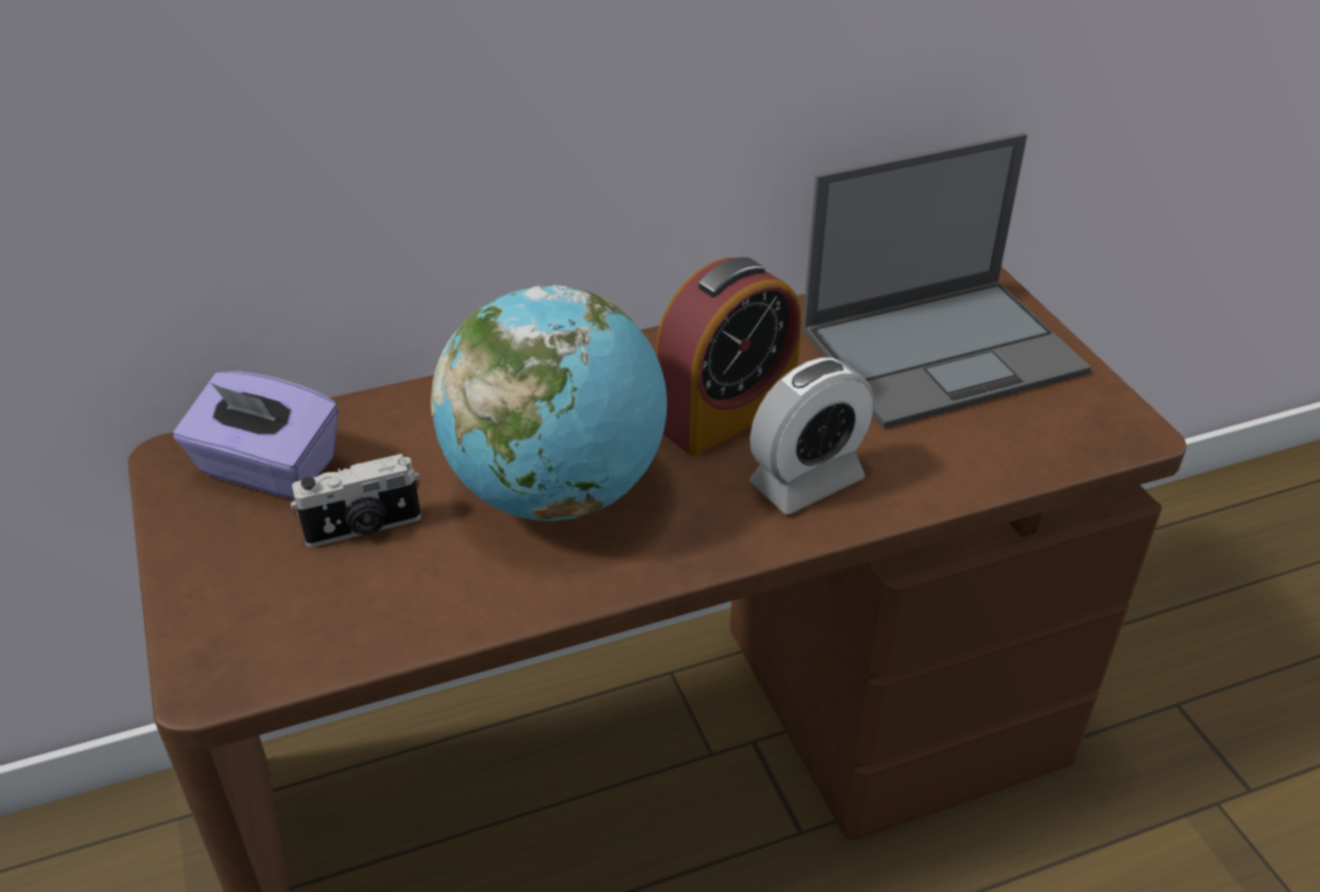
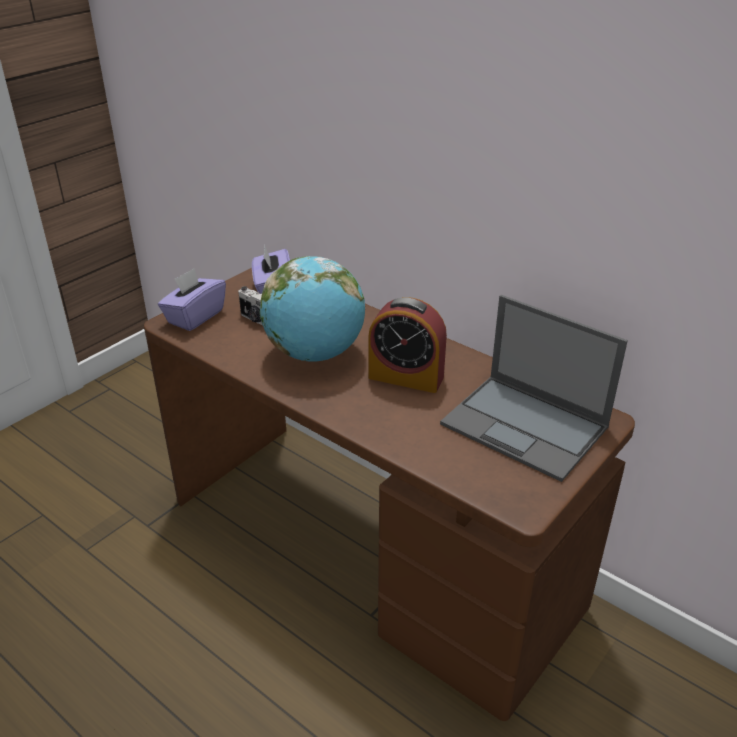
camera: 60 degrees right, 5 degrees down
(236, 623) = (195, 316): none -> purple tissue box
(806, 481) = (379, 413): alarm clock -> none

